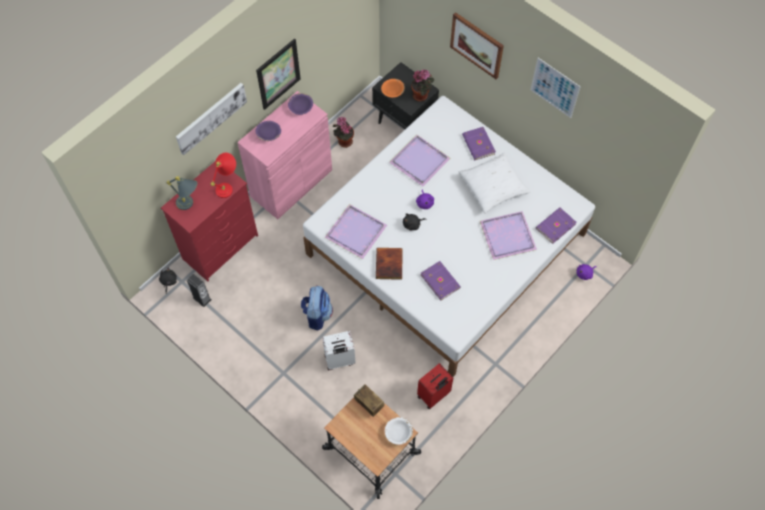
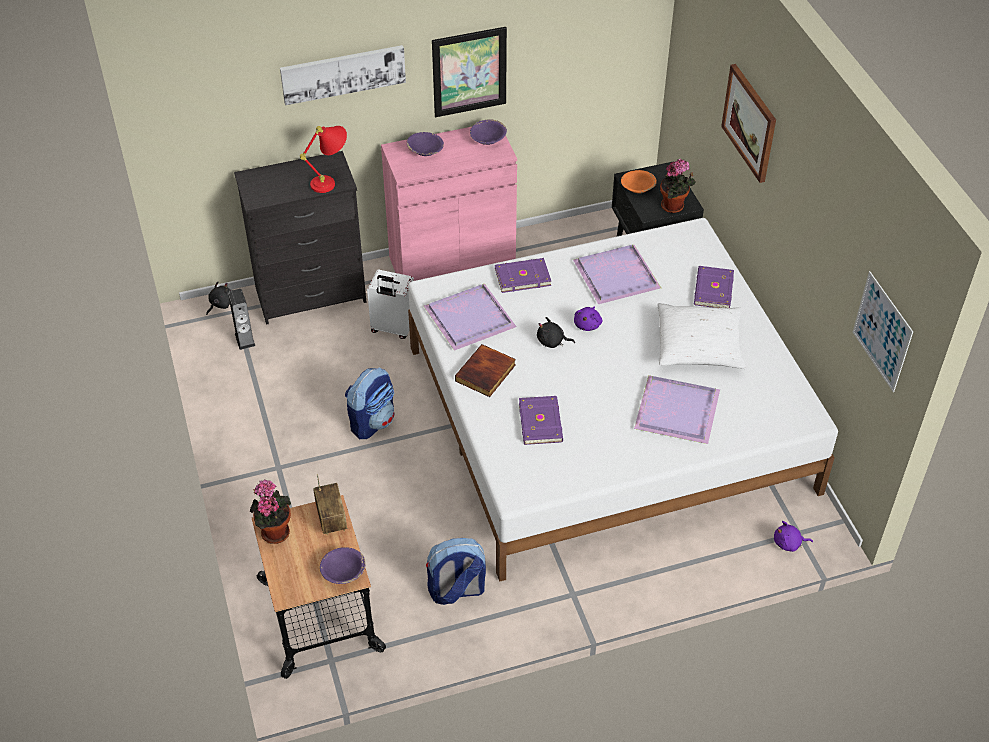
camera: 30 degrees right, 15 degrees down
(190, 205) = (270, 183): grey table lamp -> none
(221, 247) = (312, 295): red dresser -> black dresser
(339, 360) = (361, 487): white suitcase -> white suitcase (392, 328)
(344, 141) = (554, 246): potted plant -> potted plant (274, 531)
(398, 433) = (343, 572): white bowl -> purple bowl
(434, 395) = (456, 591): red suitcase -> backpack
(554, 88) = (820, 196): picture -> picture (882, 331)
(555, 226) = (757, 428): purple book -> purple book (522, 276)

